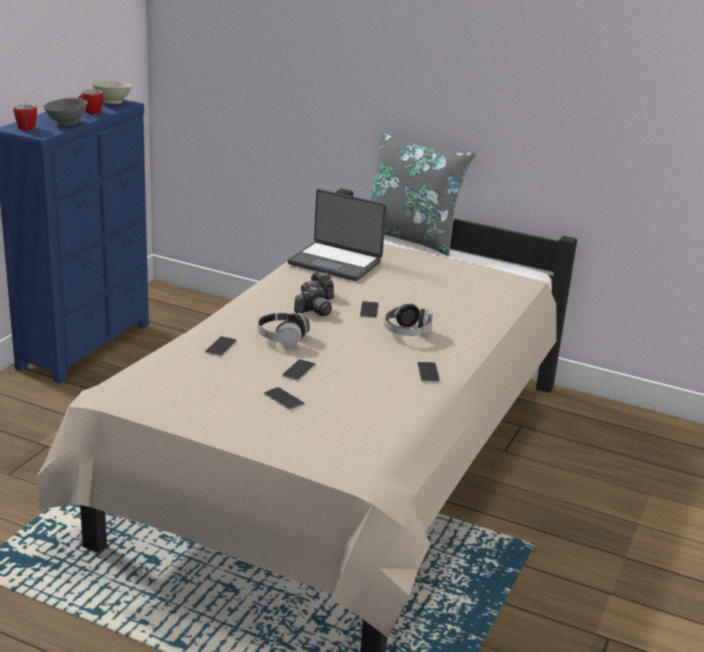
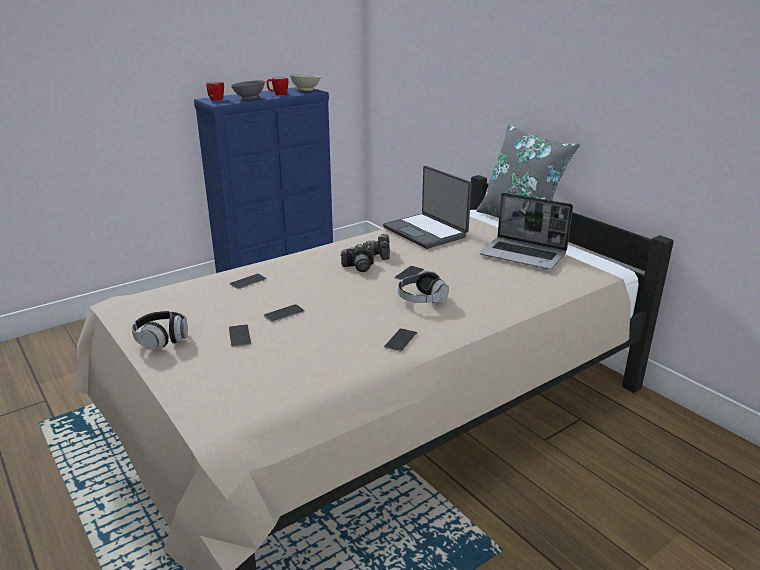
camera: 30 degrees right, 0 degrees up
(282, 338) = (304, 284): headphones -> headphones (162, 339)
(451, 272) = (524, 255): none -> laptop

